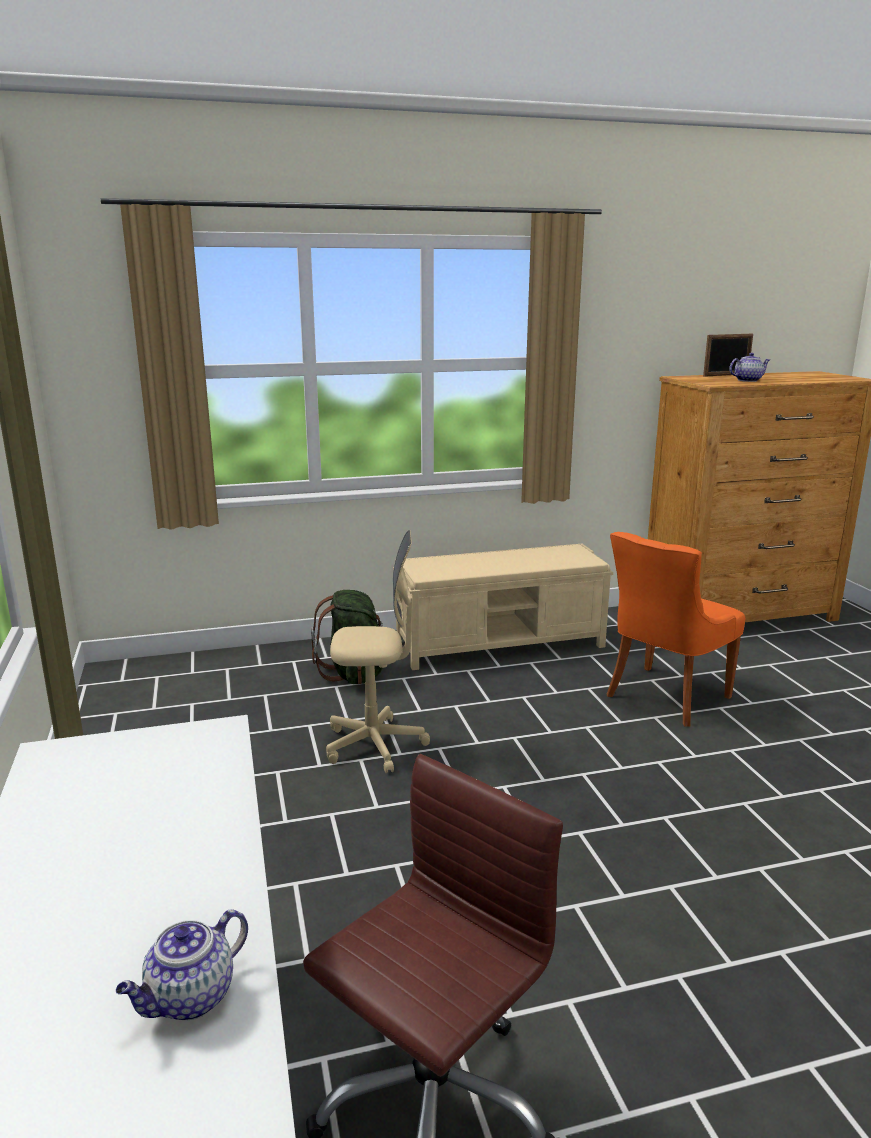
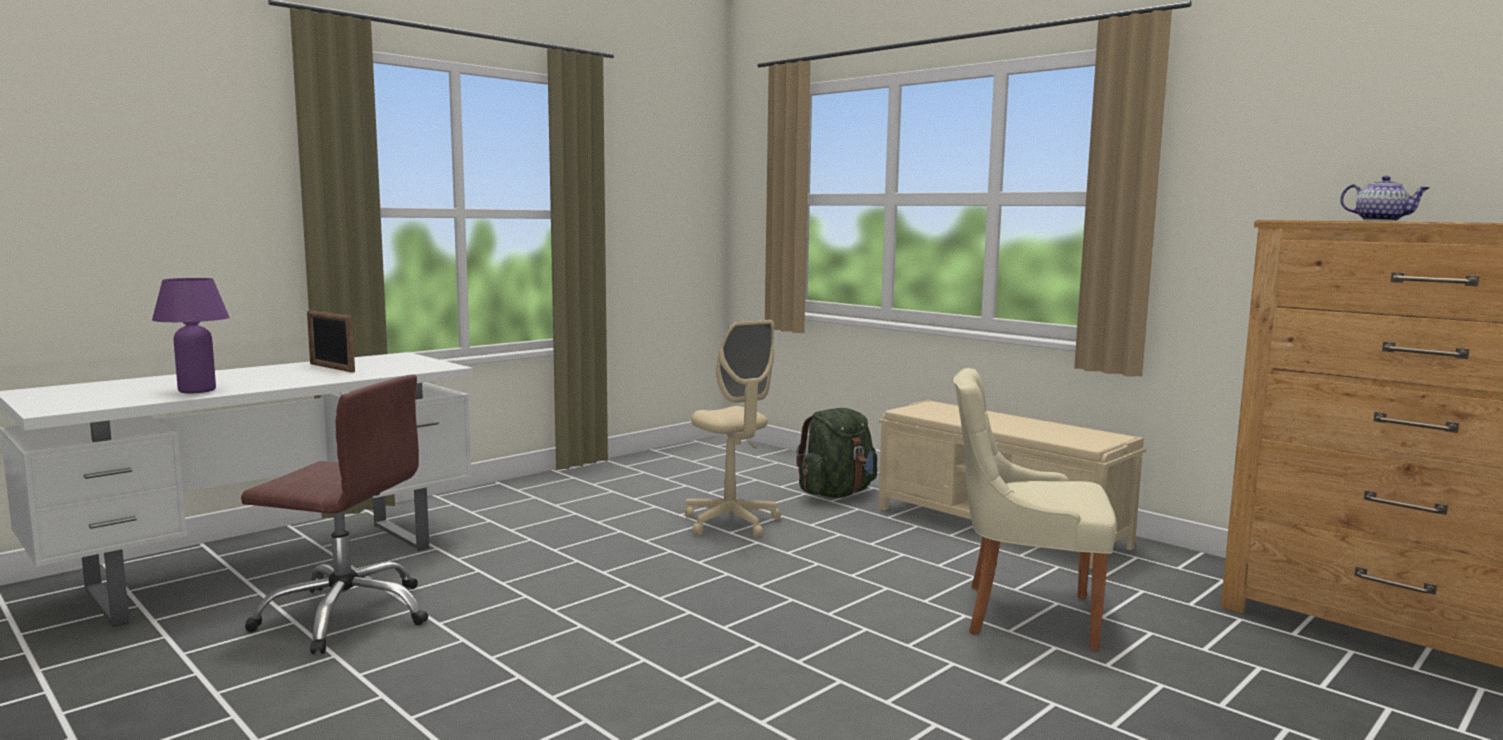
camera: 60 degrees right, 10 degrees down
(190, 999) = (197, 390): teapot -> purple table lamp
(664, 697) = (1023, 614): orange chair -> beige chair
(726, 375) = (1414, 221): picture frame -> picture frame (331, 368)

